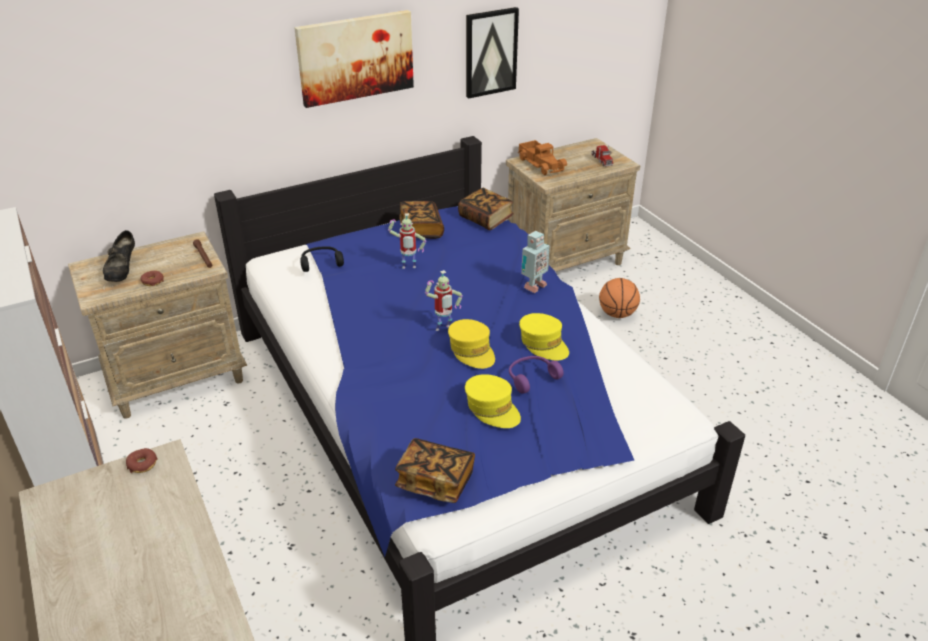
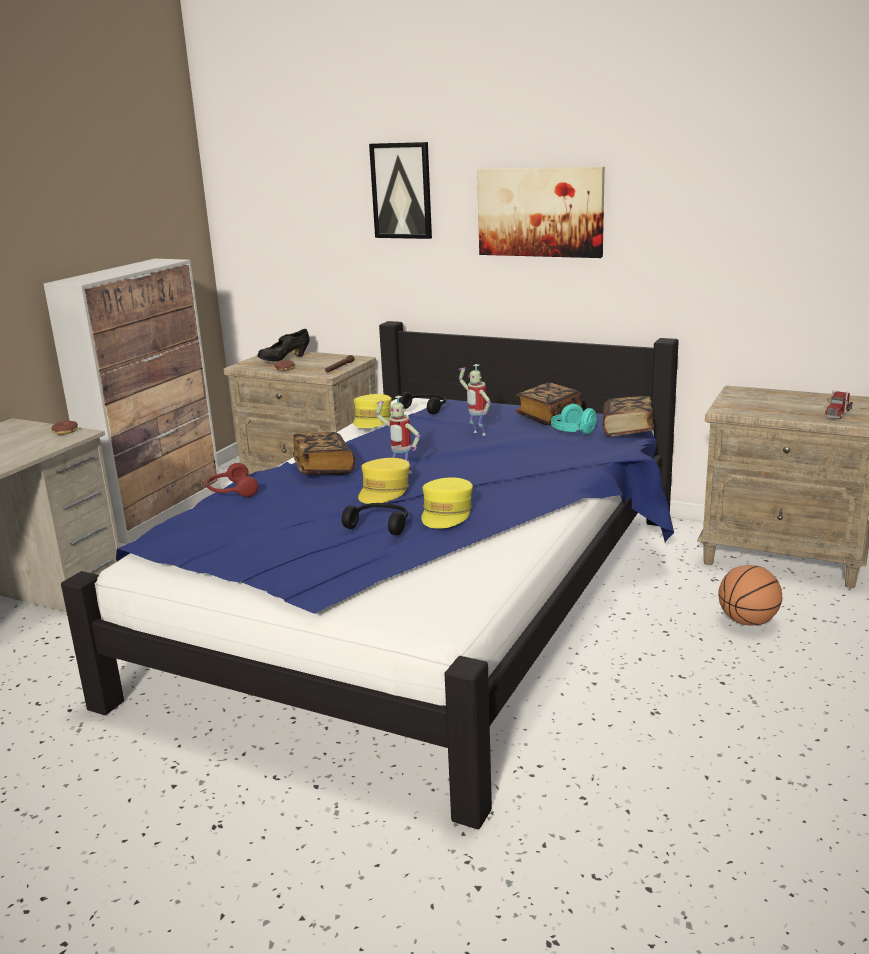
camera: 55 degrees right, 15 degrees down
(365, 420) = (231, 491): none -> red headphones
(435, 481) = (174, 537): book -> book (323, 468)
(465, 237) = (573, 433): none -> turquoise headphones
(490, 52) = (713, 236): picture -> picture (402, 191)
(492, 408) = (306, 525): yellow cap -> yellow cap (372, 419)
(531, 377) = (380, 525): purple headphones -> black headphones
(533, 286) = (540, 479): toy robot -> none
(541, 164) = (755, 397): toy truck -> none

